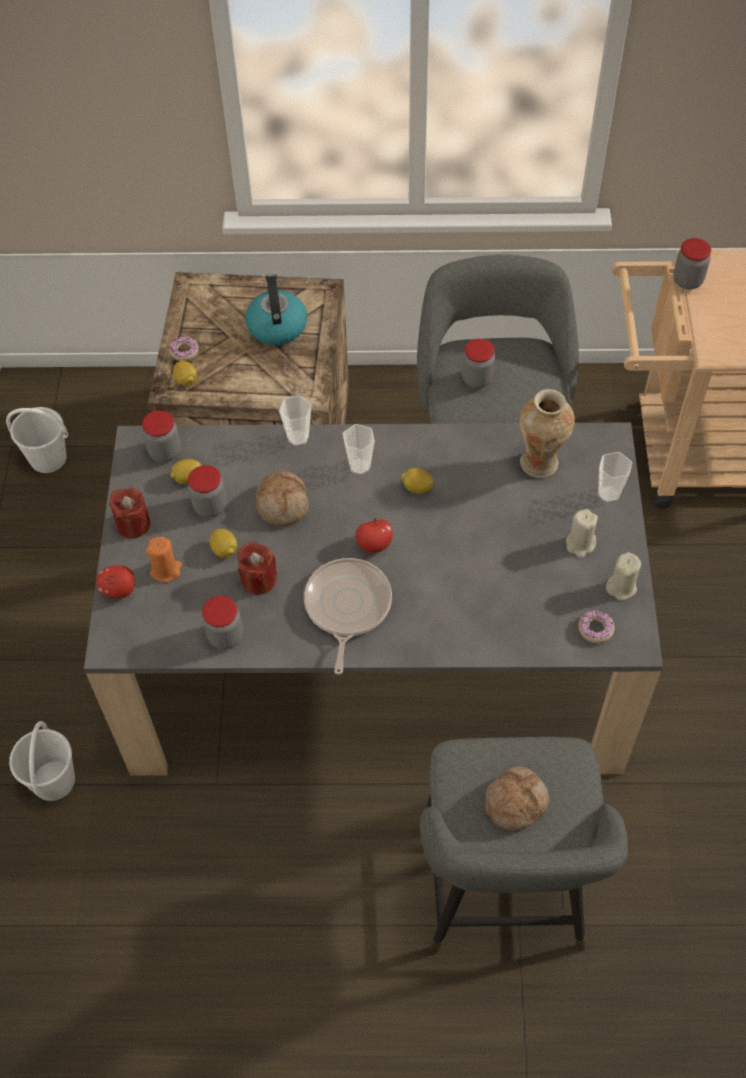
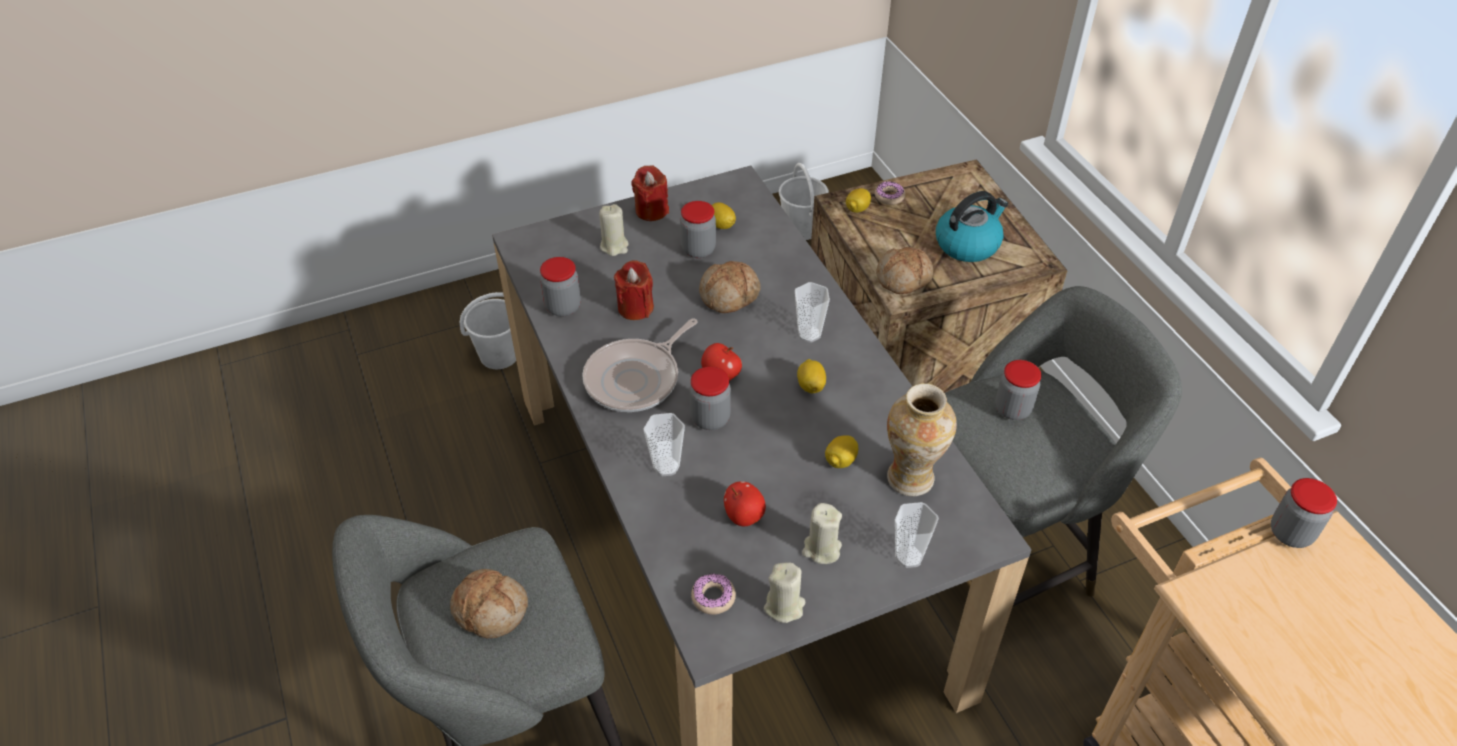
camera: 65 degrees right, 10 degrees down
(119, 590) = (579, 226): apple -> apple (744, 516)
(165, 452) = (741, 202): jar -> jar (710, 418)
(166, 570) = (614, 246): orange candle -> beige candle
(224, 550) = (656, 275): lemon -> lemon (840, 461)
(292, 385) = (904, 279): none -> bread
(298, 438) = (814, 280): cup -> cup (666, 466)
(346, 607) = (636, 379): frying pan -> frying pan turned 150 degrees clockwise

